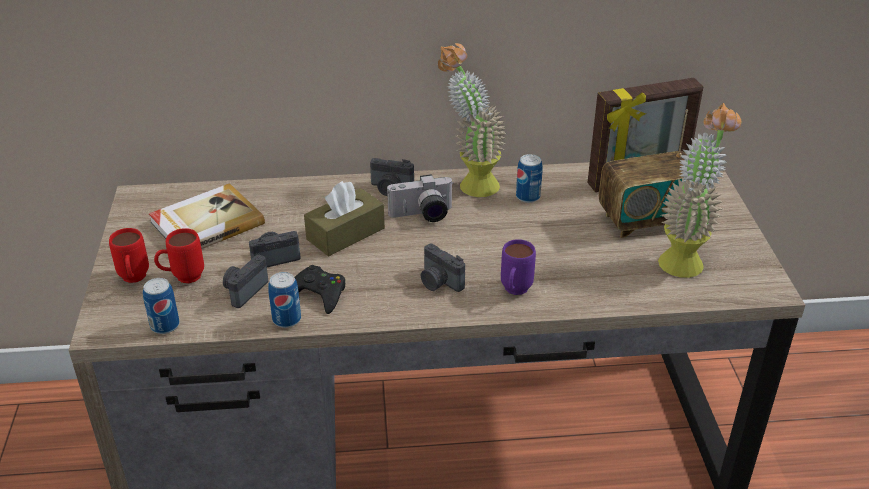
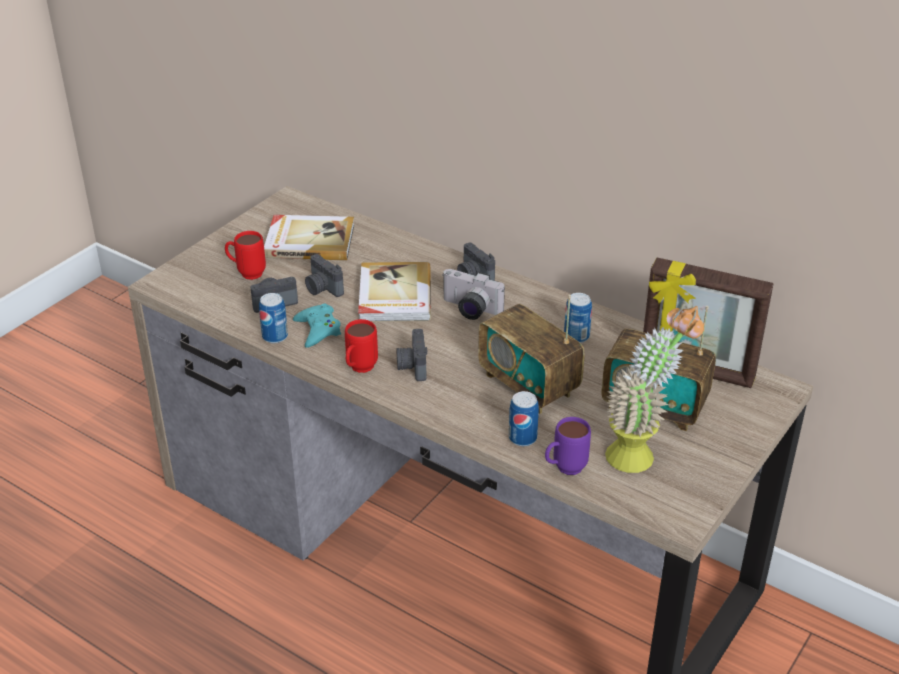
camera: 40 degrees right, 0 degrees up
(134, 280) = (216, 259): red mug -> red mug (359, 370)
(165, 325) = (198, 300): can -> can (522, 438)
(274, 257) = (322, 289): camera -> camera turned 150 degrees counterclockwise
(318, 294) = (318, 330): black game controller -> turquoise game controller
(345, 234) = (393, 296): brown tissue box -> book
(469, 183) = (543, 302): potted plant -> none
(514, 292) = (458, 404): purple mug -> purple mug (564, 469)
(545, 250) = (529, 385): none -> radio

